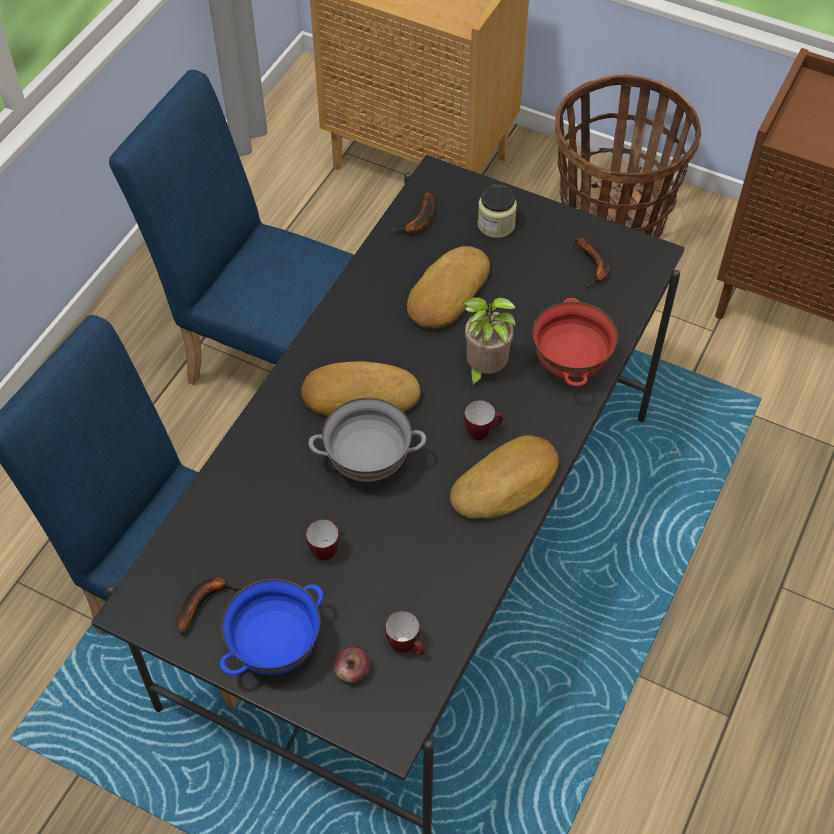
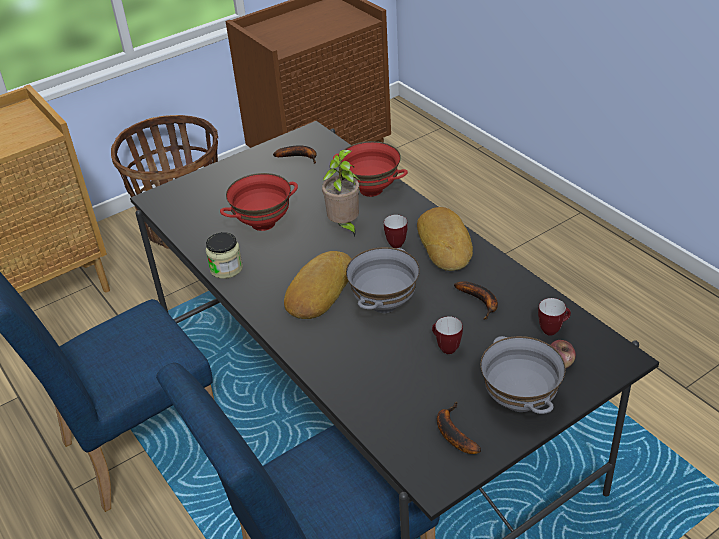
camera: 60 degrees left, 15 degrees down
(276, 650) = (520, 400): blue bowl -> grey bowl
(419, 221) = (188, 218): banana -> banana (480, 301)
(446, 293) = (263, 224): bread -> red bowl
(496, 224) = (225, 185): jar -> jar (226, 268)

